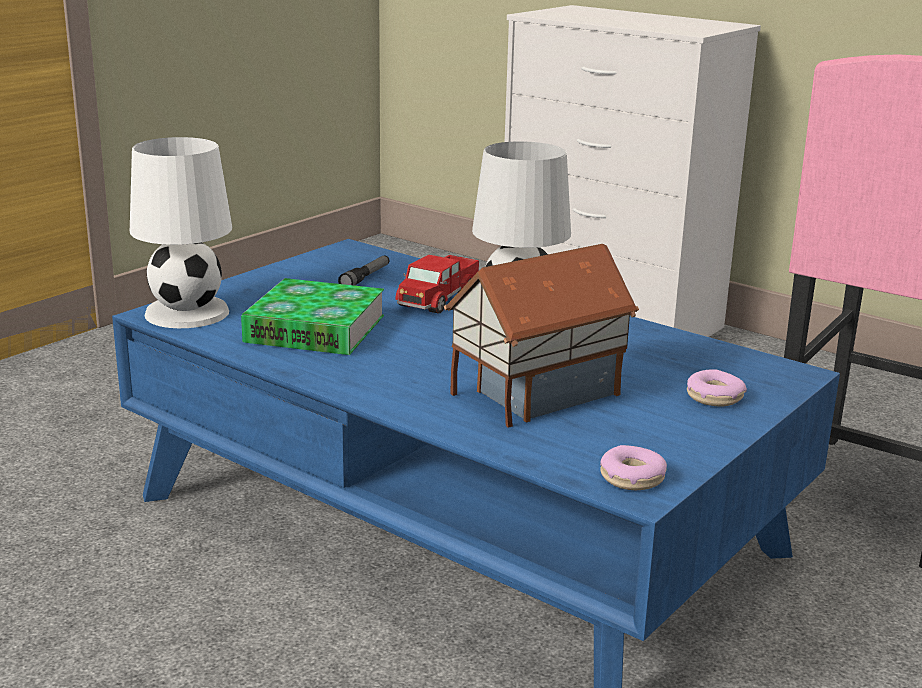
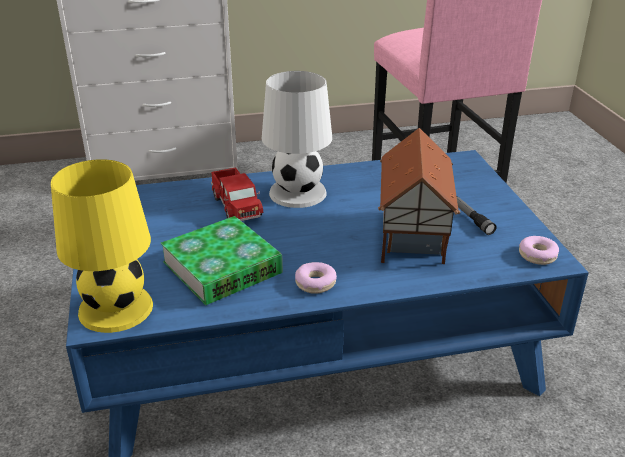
camera: 50 degrees left, 10 degrees up
(188, 313) = (116, 308): white table lamp -> yellow table lamp
(365, 278) = (163, 214): flashlight -> flashlight (471, 219)
(715, 397) = (470, 191): donut -> donut (315, 283)

